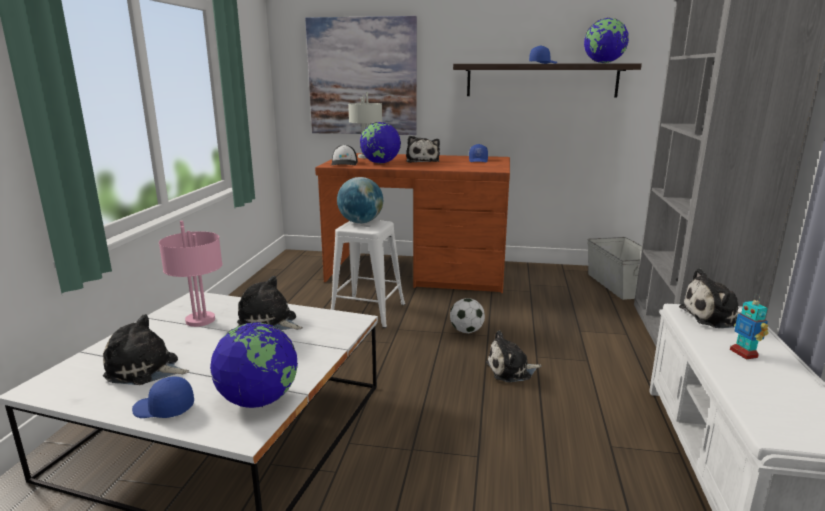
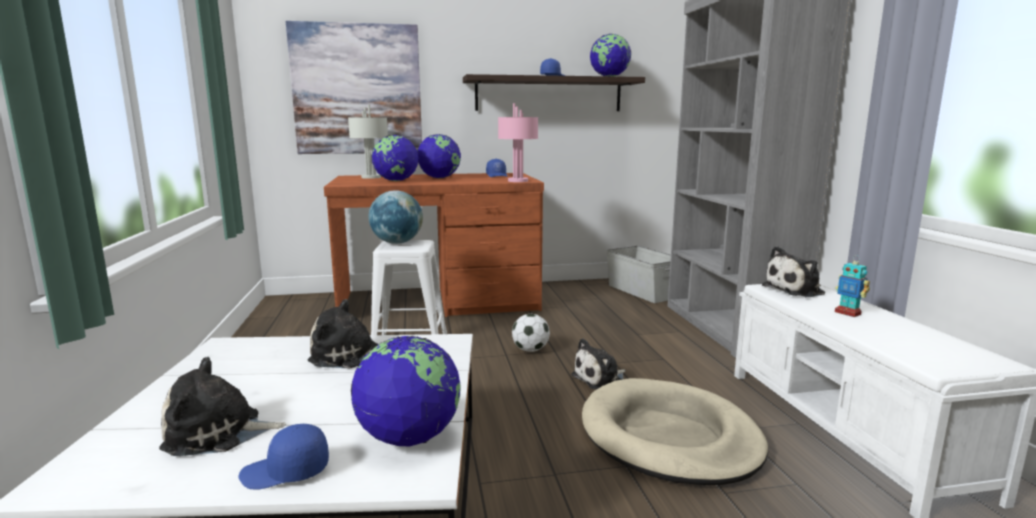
camera: 20 degrees left, 5 degrees down
(201, 320) = (252, 366): pink table lamp -> pink table lamp (518, 181)
(344, 163) = (354, 182): cap -> none
(422, 161) = (439, 178): plush toy -> globe
(536, 438) = (669, 437): none -> beige dog bed

